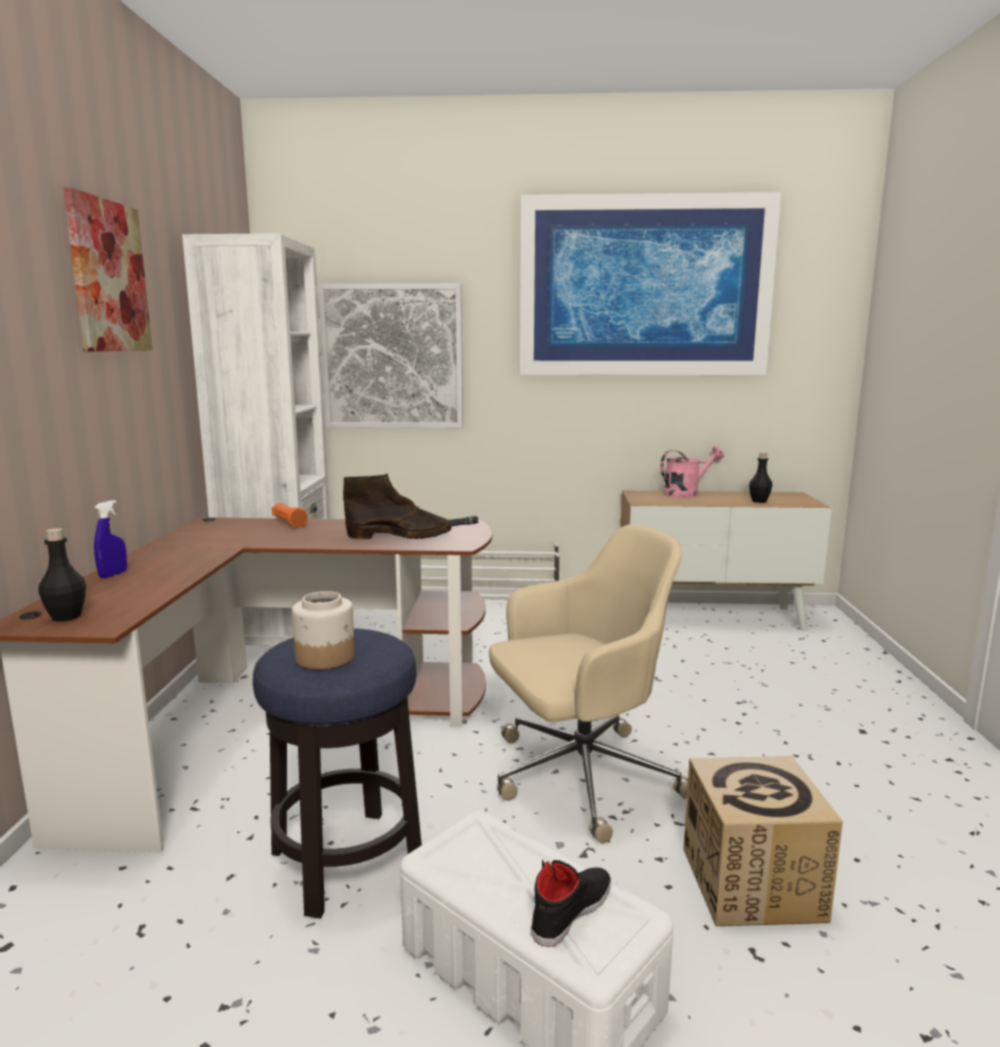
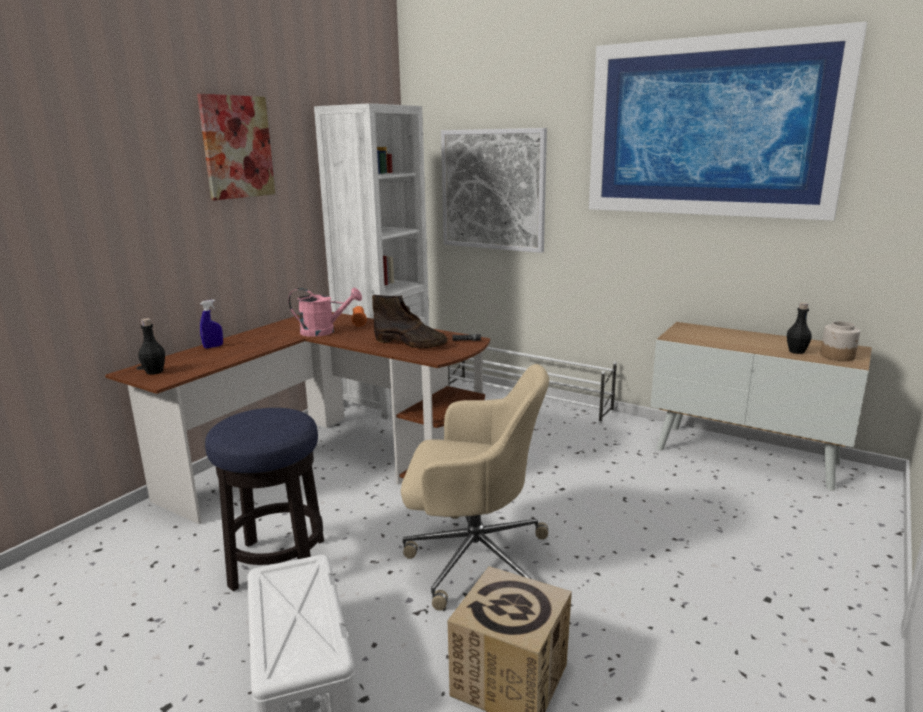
camera: 30 degrees right, 5 degrees up
(326, 657) = (249, 427): jar -> jar (838, 356)
(571, 910) = (298, 636): black shoe -> none
(686, 493) = (733, 333): pink watering can -> pink watering can (324, 332)

